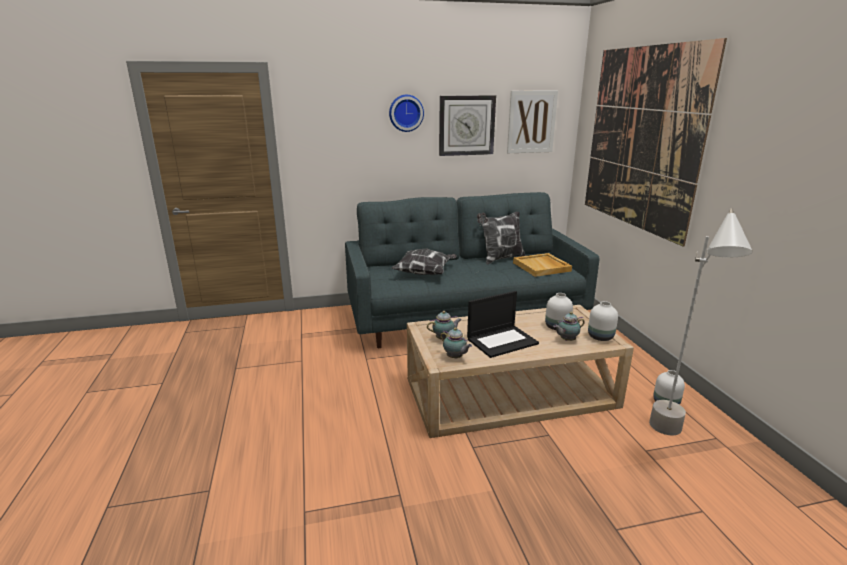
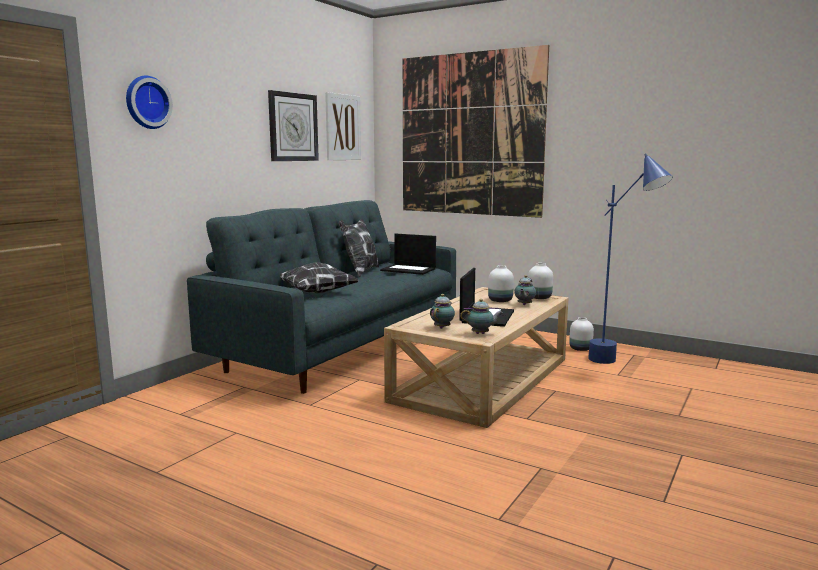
camera: 45 degrees left, 10 degrees down
(406, 113) = (237, 107): wall clock -> wall clock (146, 102)
(542, 267) = (409, 269): beige tray -> laptop
(671, 442) = (620, 365): grey floor lamp -> blue floor lamp

